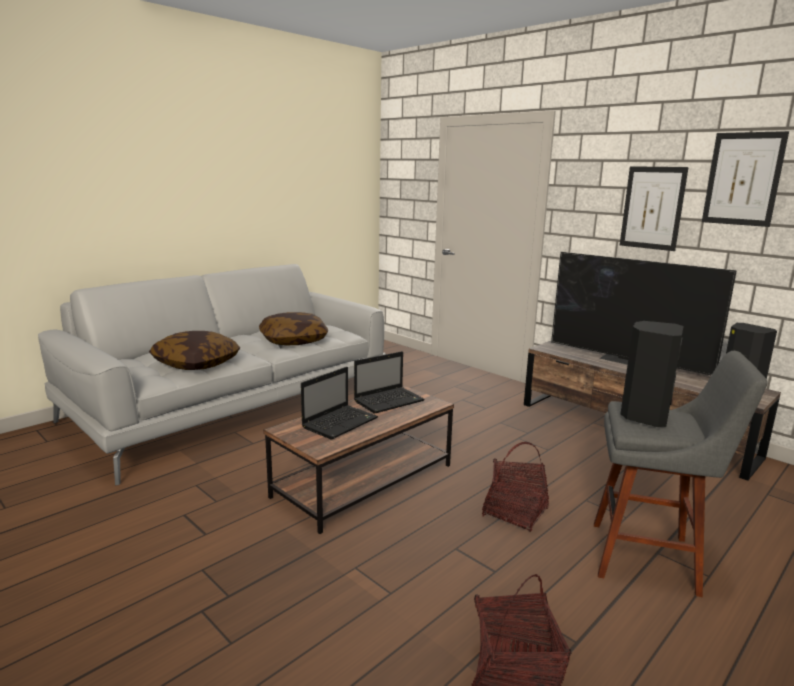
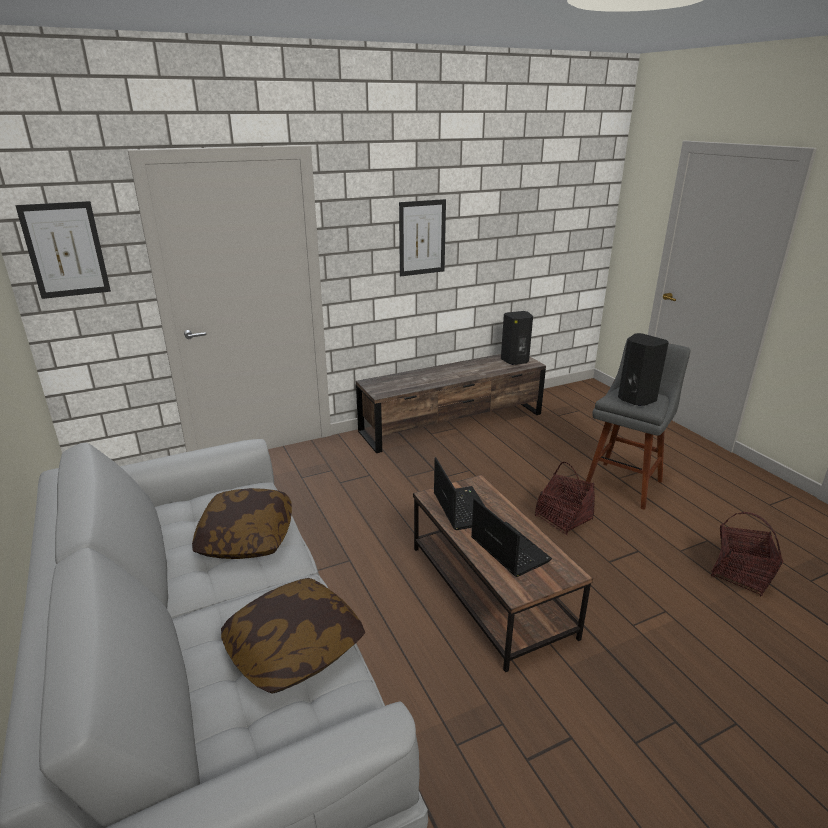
camera: 70 degrees left, 10 degrees up
(626, 360) = (433, 372): television -> none
(743, 179) = (482, 205): picture -> picture (65, 250)

